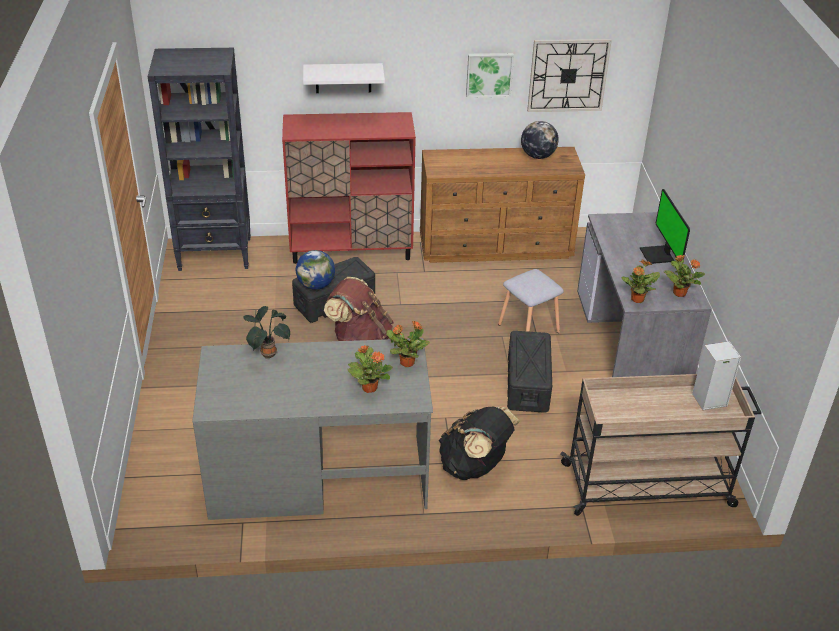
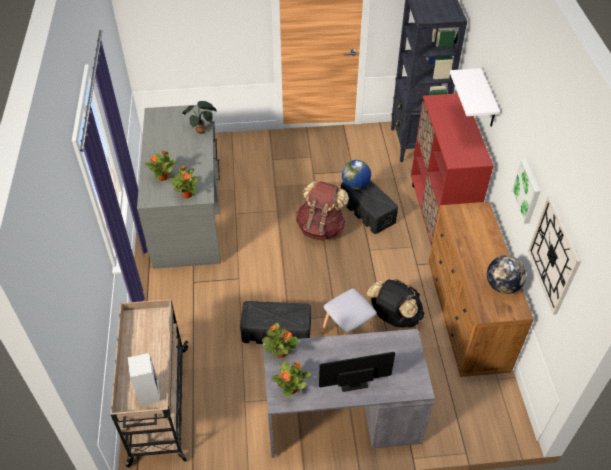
camera: 90 degrees right, 10 degrees up
(474, 466) = (188, 295): black backpack -> black backpack (394, 317)

